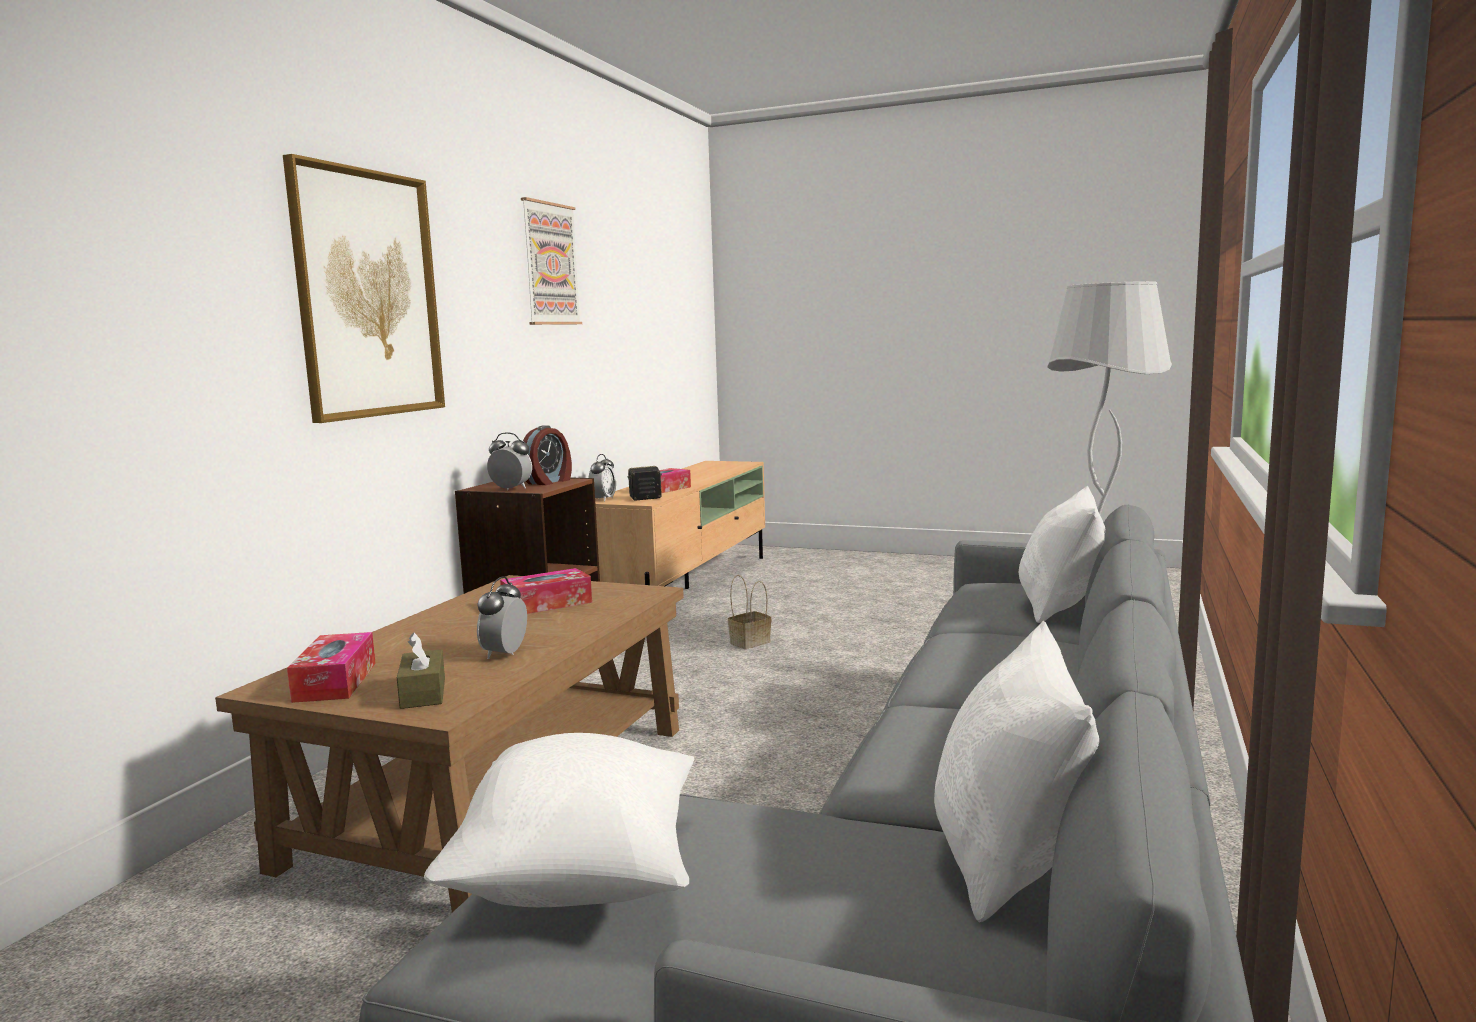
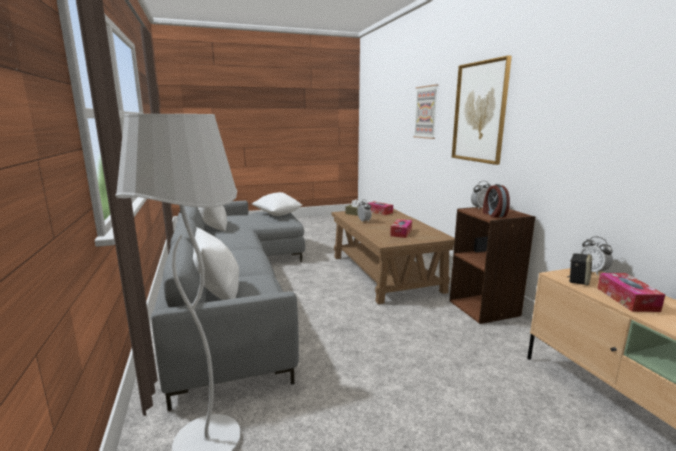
camera: 140 degrees right, 5 degrees up
(550, 264) = (616, 80): picture -> picture (426, 112)
(750, 642) = (460, 373): basket -> none

